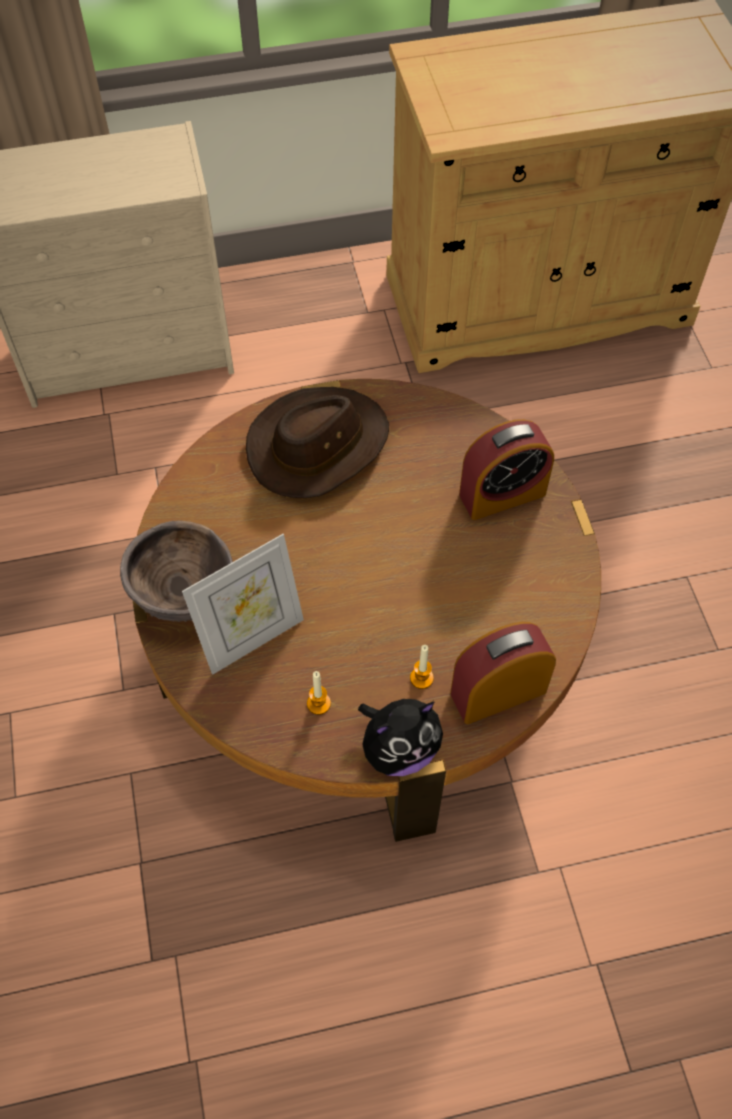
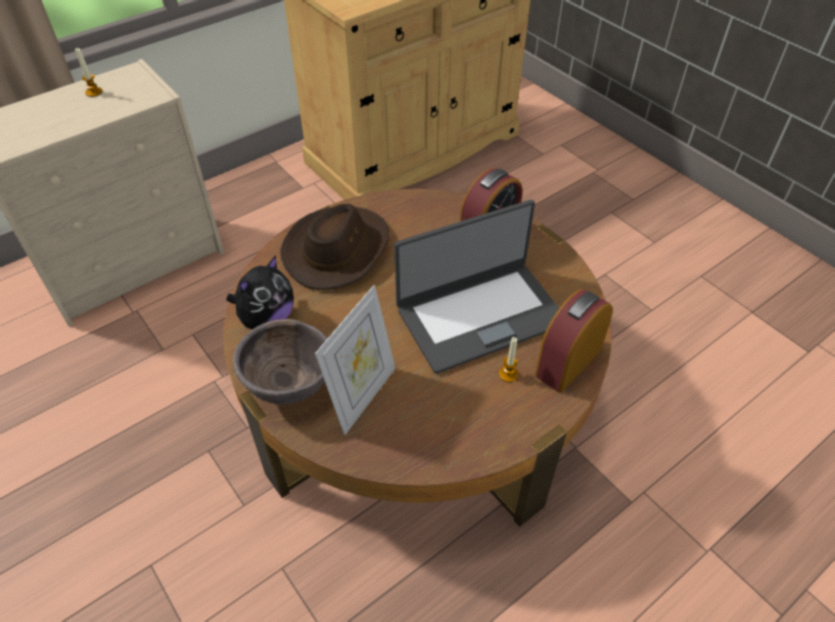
camera: 25 degrees left, 10 degrees down
(318, 703) = (442, 422): candle -> candle (94, 92)
(399, 749) = (523, 430): plush toy -> plush toy (267, 319)
(432, 593) = (480, 315): none -> laptop

